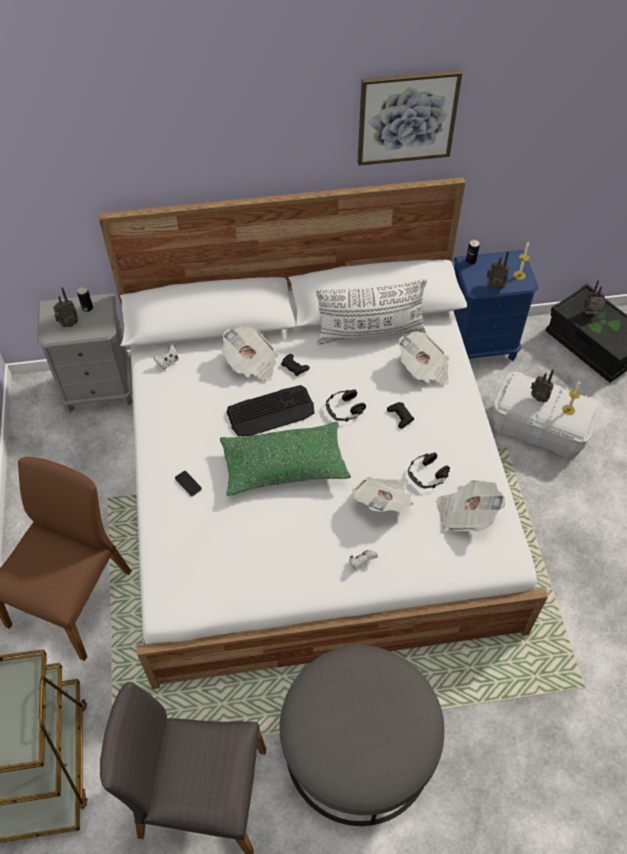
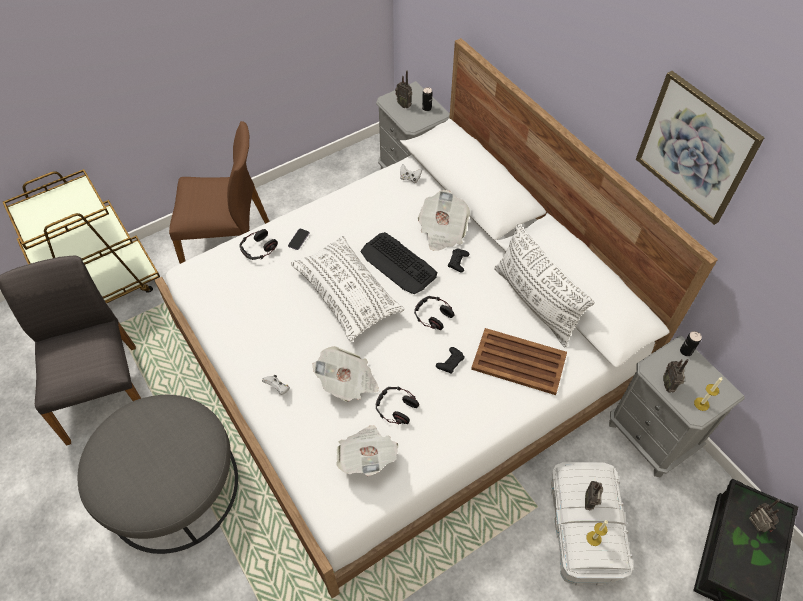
camera: 65 degrees right, 0 degrees up
(179, 523) = (259, 248): none -> headphones
(284, 466) = (347, 295): green pillow -> white pillow
(424, 369) = (519, 362): newspaper -> brown tray
(480, 345) = (651, 437): blue nightstand -> grey nightstand

